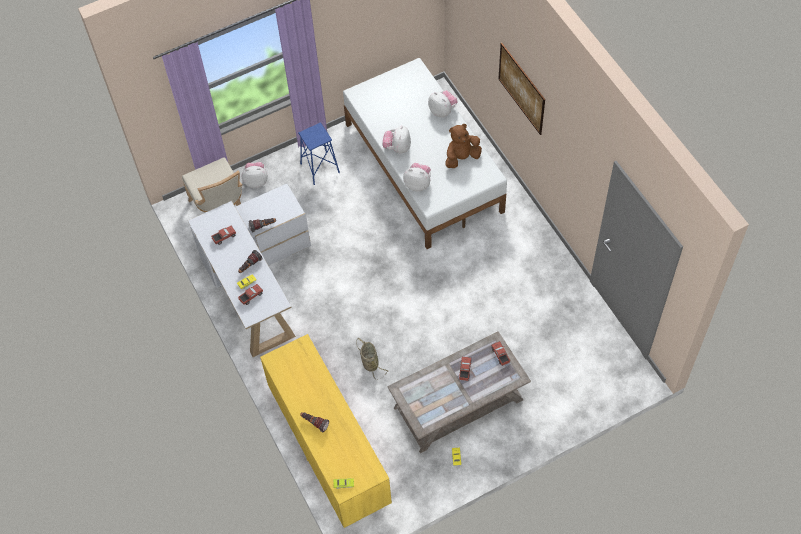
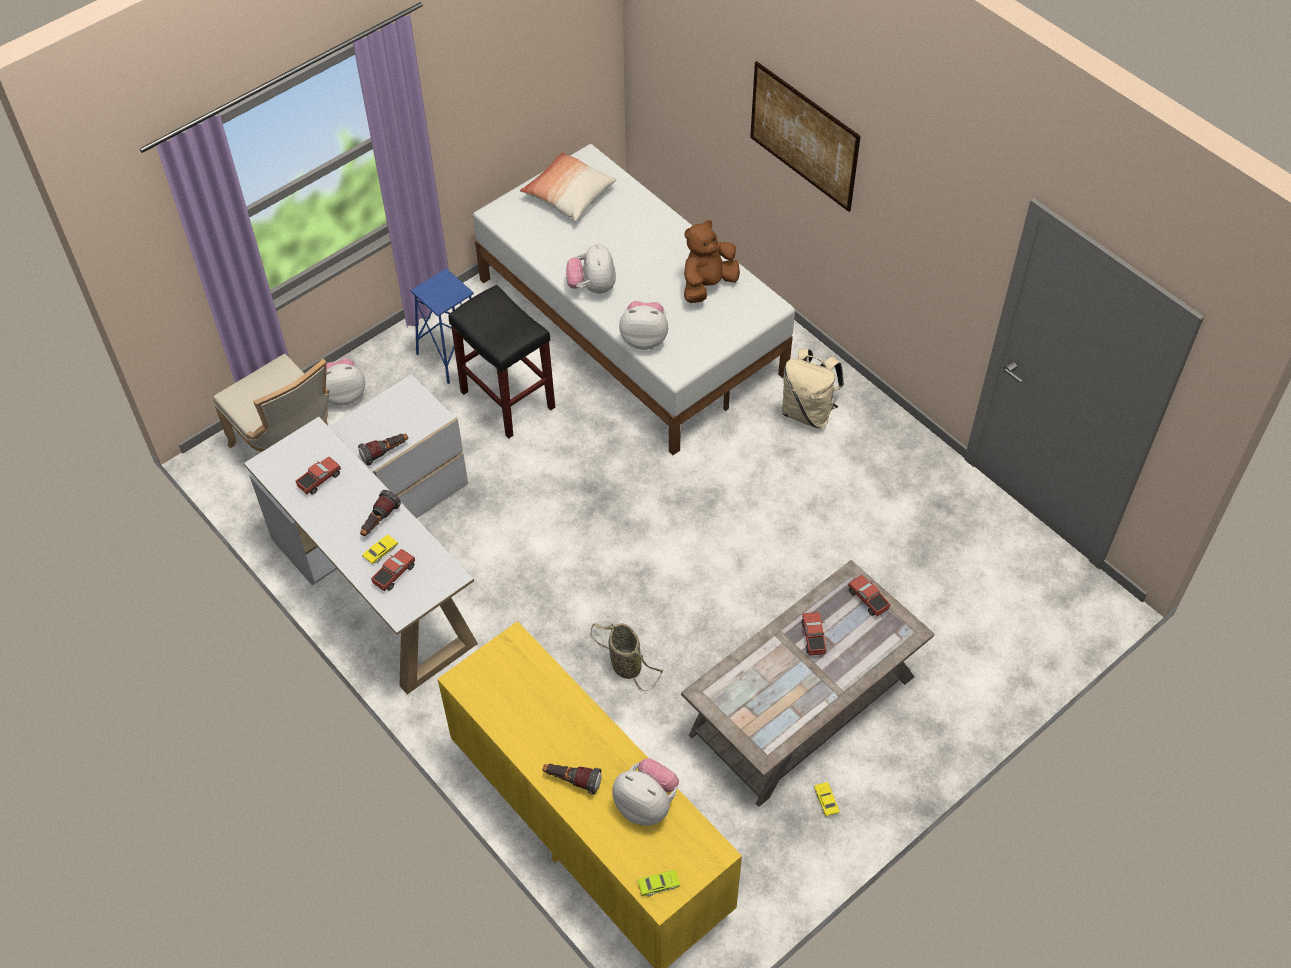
camera: 15 degrees left, 5 degrees down
(343, 200) = (506, 399): none -> black stool
(398, 89) = (569, 195): none -> pillow
(442, 111) = (653, 218): plush toy -> plush toy (646, 804)
(509, 237) = (808, 412): none -> beige backpack

